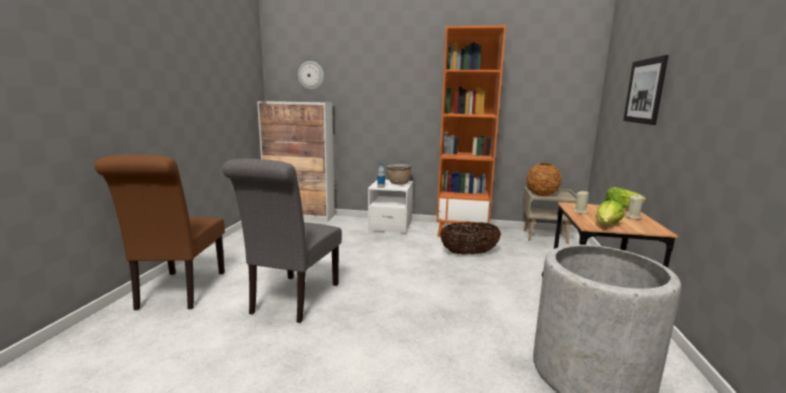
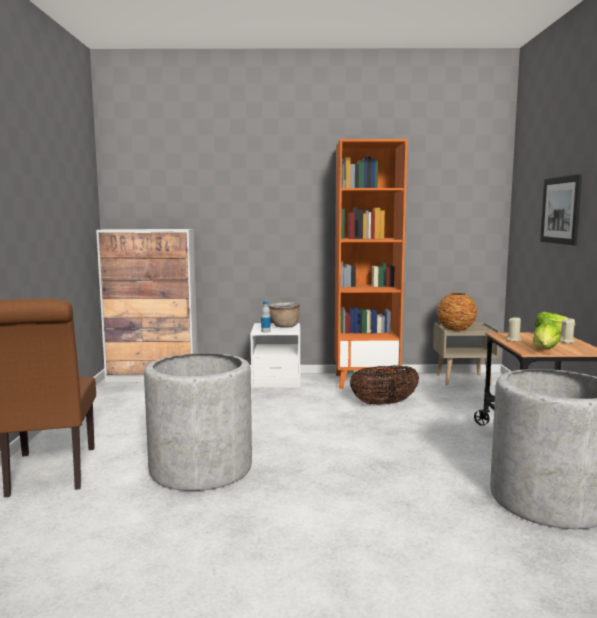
camera: 10 degrees left, 5 degrees down
(292, 300) = (200, 468): grey chair -> grey planter
(311, 75) = (164, 195): wall clock -> none

